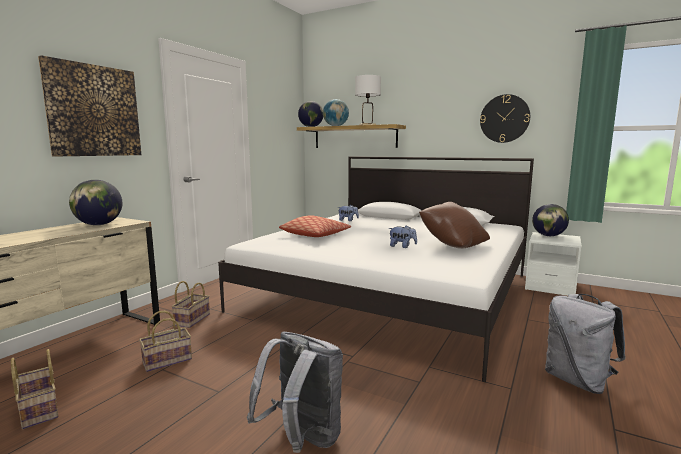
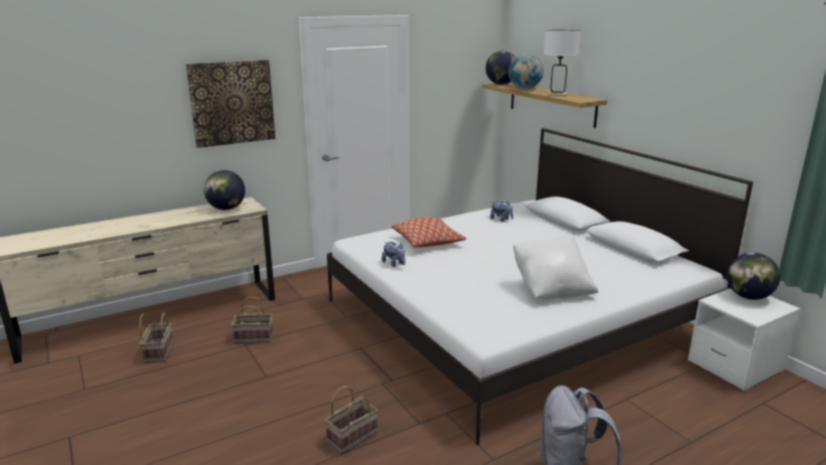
camera: 30 degrees right, 10 degrees up
(192, 319) = (300, 302): basket -> basket (352, 436)
(302, 439) = (286, 433): grey backpack -> none
(402, 246) = (492, 279): plush toy -> plush toy (394, 264)
(452, 245) = (551, 290): brown pillow -> white pillow
(504, 118) = (725, 115): wall clock -> none

